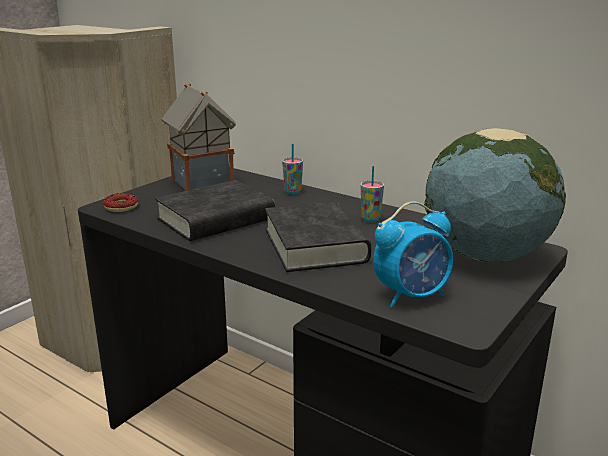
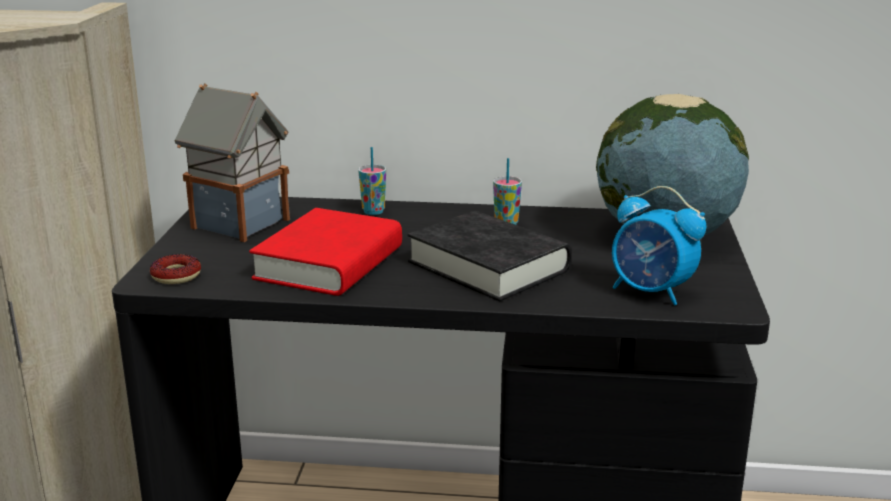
camera: 30 degrees left, 0 degrees up
(216, 219) = (329, 263): black book -> red book
(412, 295) = (651, 292): alarm clock -> alarm clock turned 90 degrees clockwise

